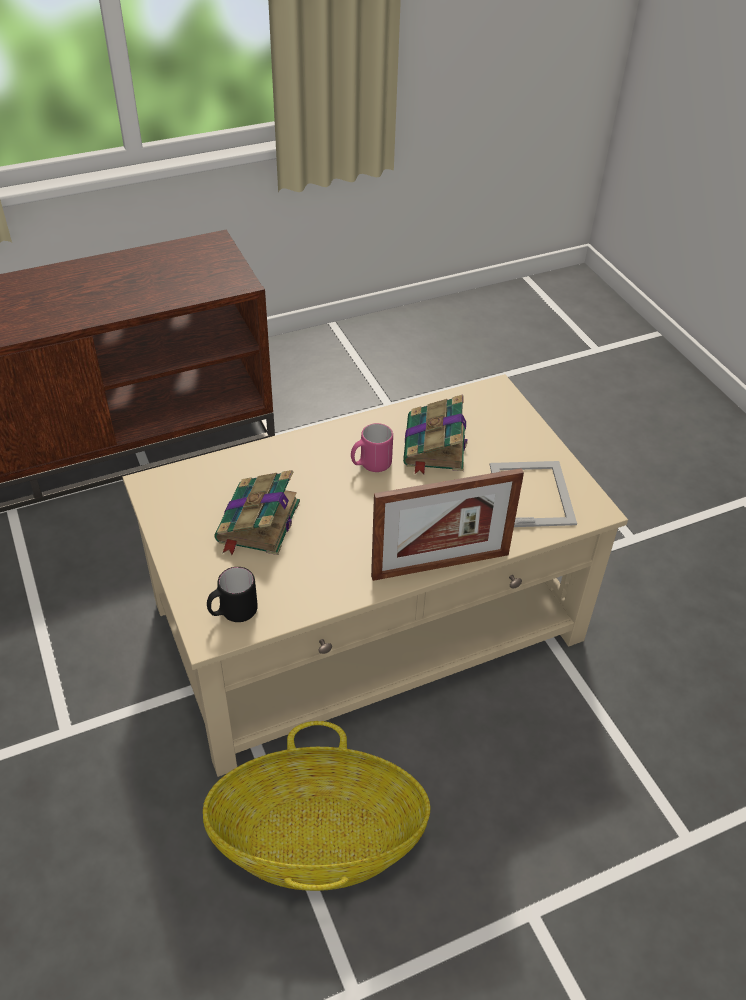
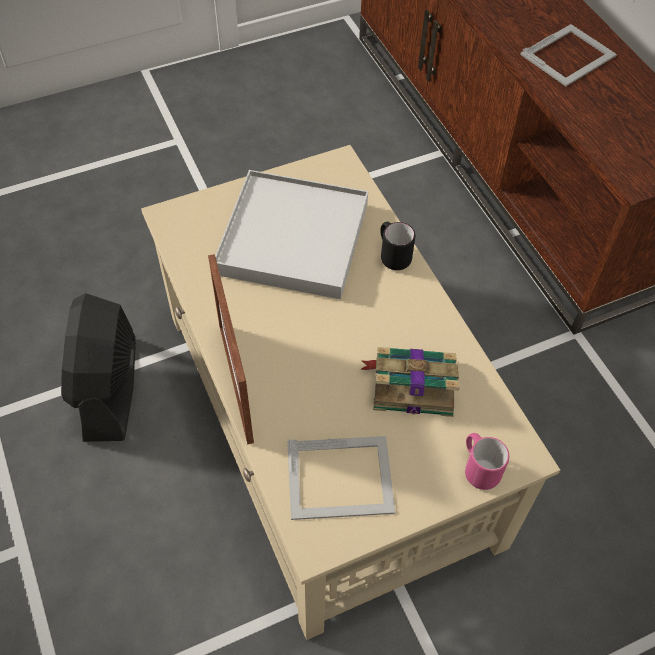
camera: 90 degrees right, 10 degrees up
(59, 296) = (569, 55): none -> picture frame
(233, 612) = (190, 229): black mug -> black mug (392, 255)
(257, 523) = (292, 238): book -> white tray
(317, 840) = (110, 389): basket -> black fan
(370, 465) = (377, 324): pink mug -> pink mug (478, 468)

